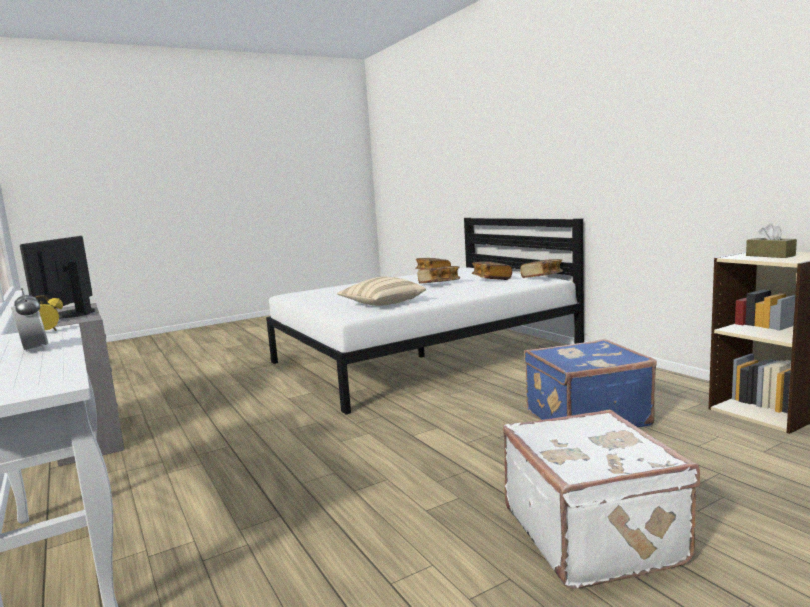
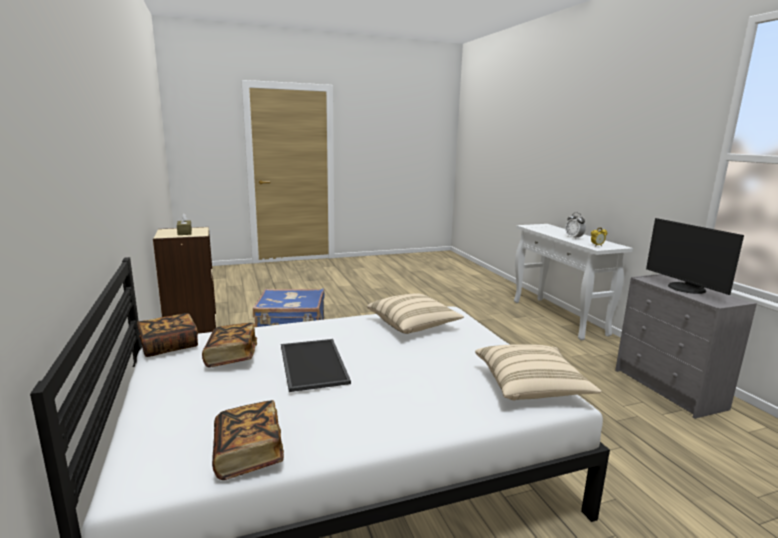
camera: 170 degrees left, 5 degrees up
(71, 314) = (685, 288): monitor -> monitor turned 150 degrees clockwise
(302, 295) = (531, 387): none -> beige pillow
(439, 283) = (311, 363): book -> tray
(594, 534) = (359, 300): white suitcase -> none

